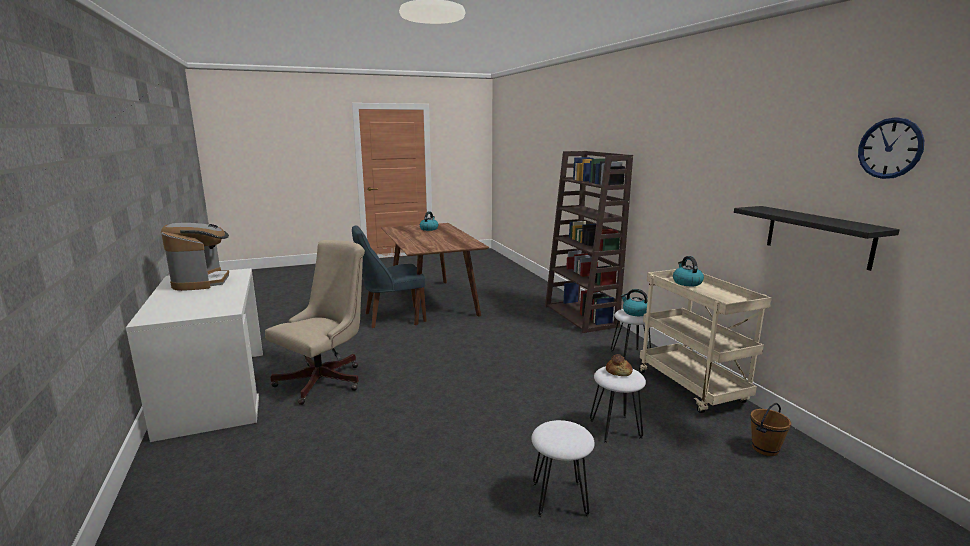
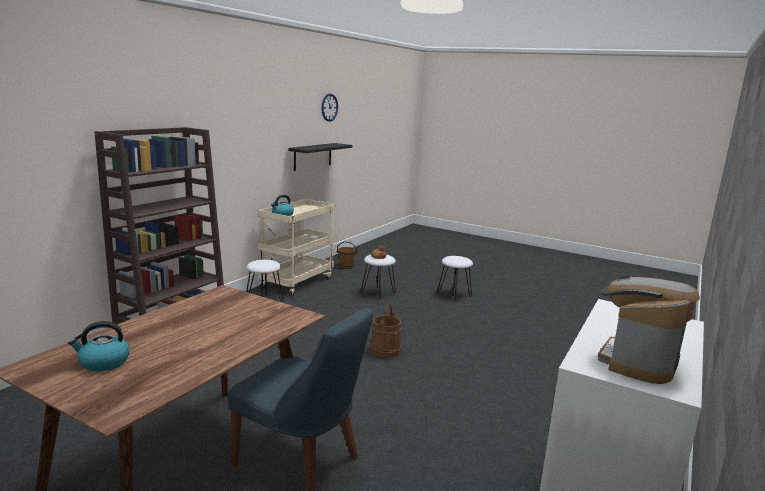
camera: 130 degrees left, 0 degrees up
(326, 380) = (494, 409): beige office chair -> none
(463, 375) = (385, 350): none -> brown bucket
(635, 312) = (263, 262): kettle -> none

